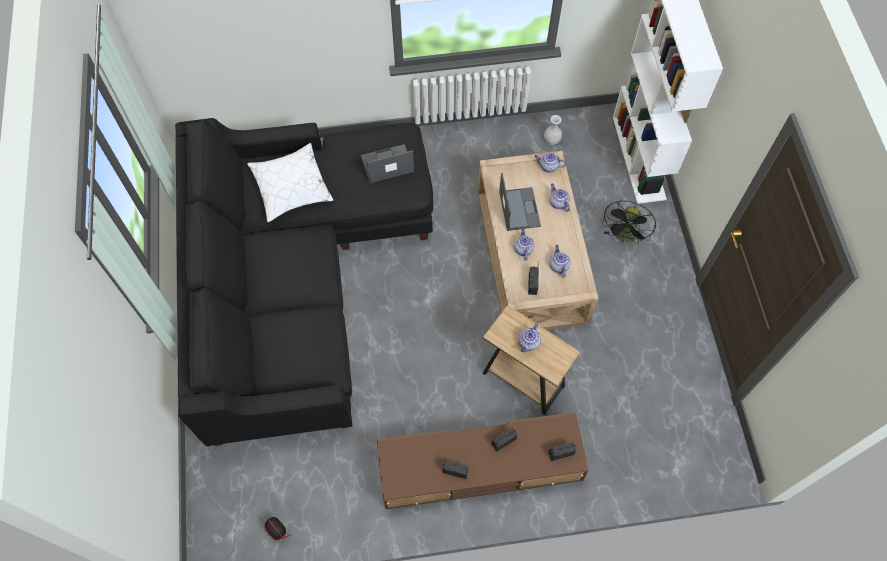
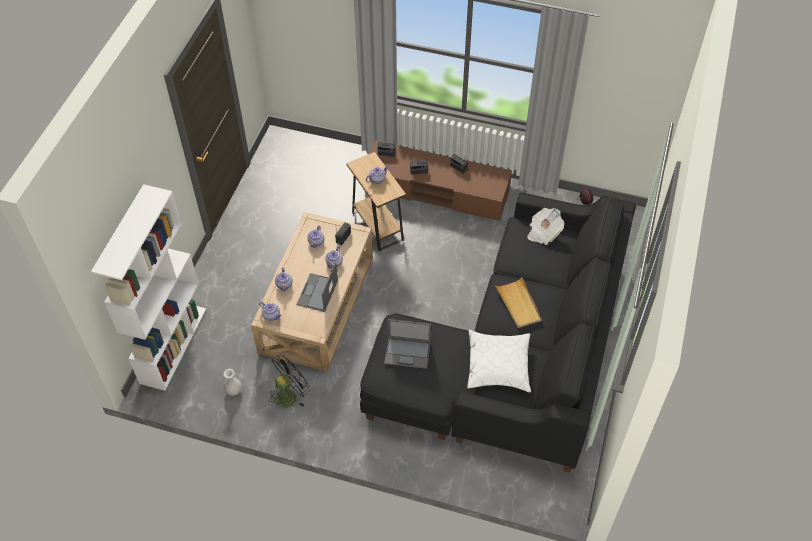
camera: 155 degrees left, 10 degrees down
(294, 265) = (518, 304): none -> beige tray
(297, 373) = (543, 232): none -> newspaper
(624, 237) = (236, 288): black fan -> black fan (289, 394)

